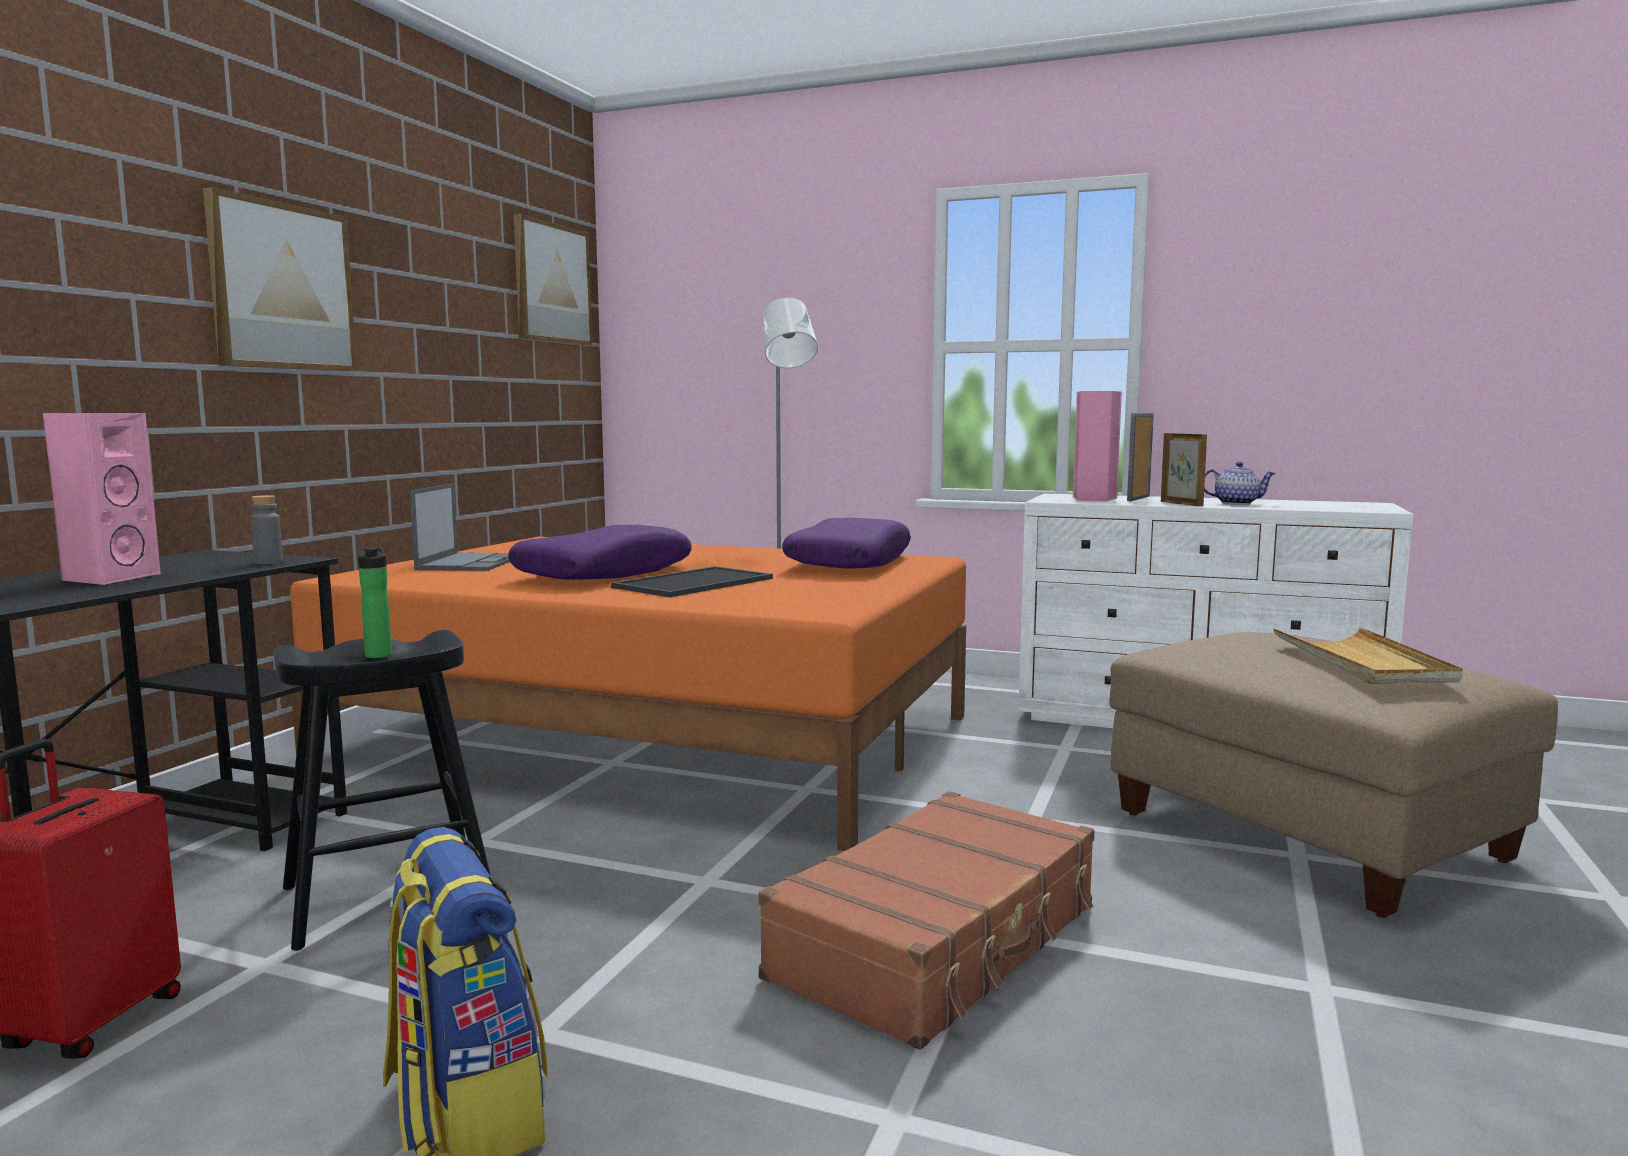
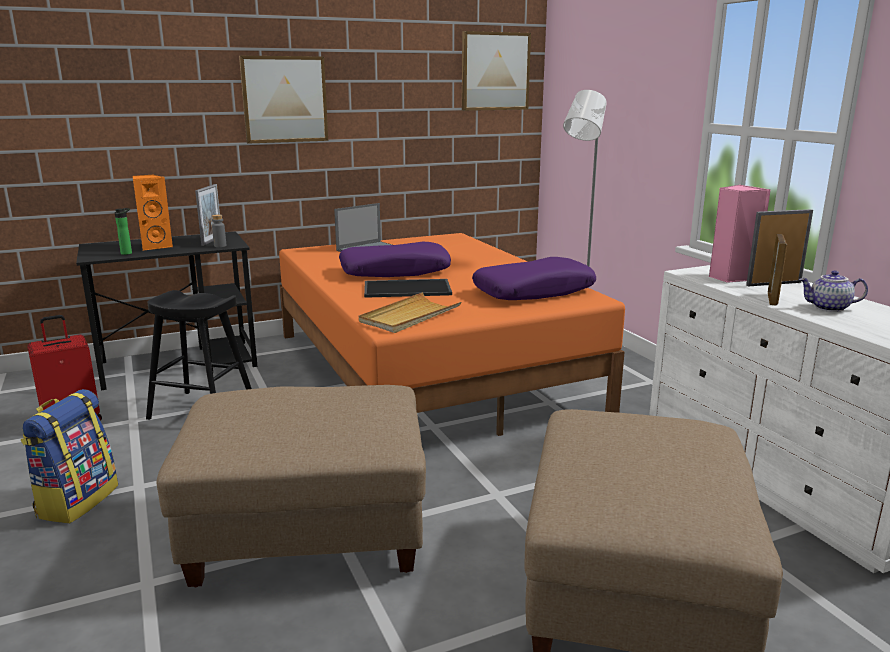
camera: 45 degrees right, 10 degrees up
(108, 578) = (155, 246): pink speaker -> orange speaker
(216, 560) = (212, 241): none -> picture frame
(378, 654) = (188, 303): bottle -> bottle (127, 253)
(939, 942) = (309, 530): brown suitcase -> beige ottoman
(1236, 503) = (829, 308): teapot -> teapot turned 135 degrees clockwise
(1363, 662) = (649, 477): beige tray -> beige tray (409, 316)

